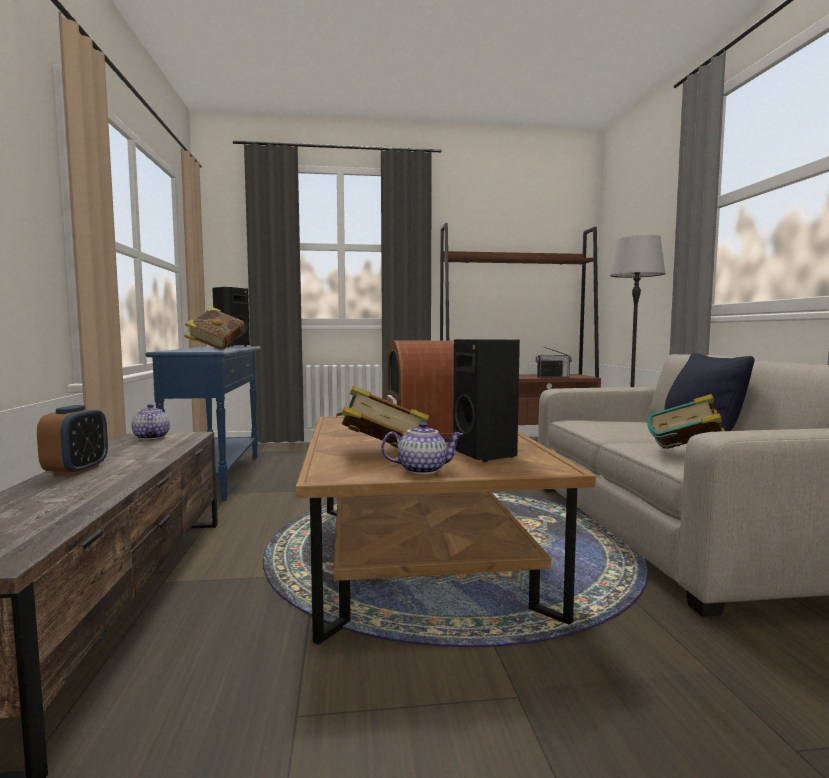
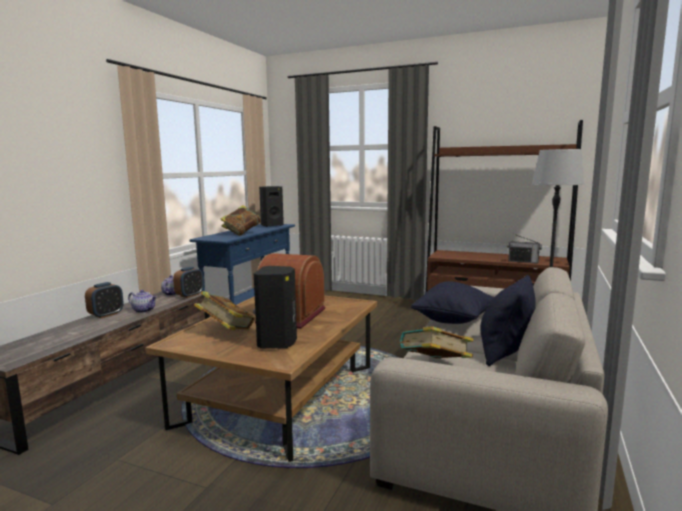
camera: 30 degrees right, 5 degrees up
(190, 436) = (190, 295): none -> alarm clock
(422, 470) = (216, 348): teapot -> teapot (144, 310)
(593, 424) = (454, 321): none -> black pillow

